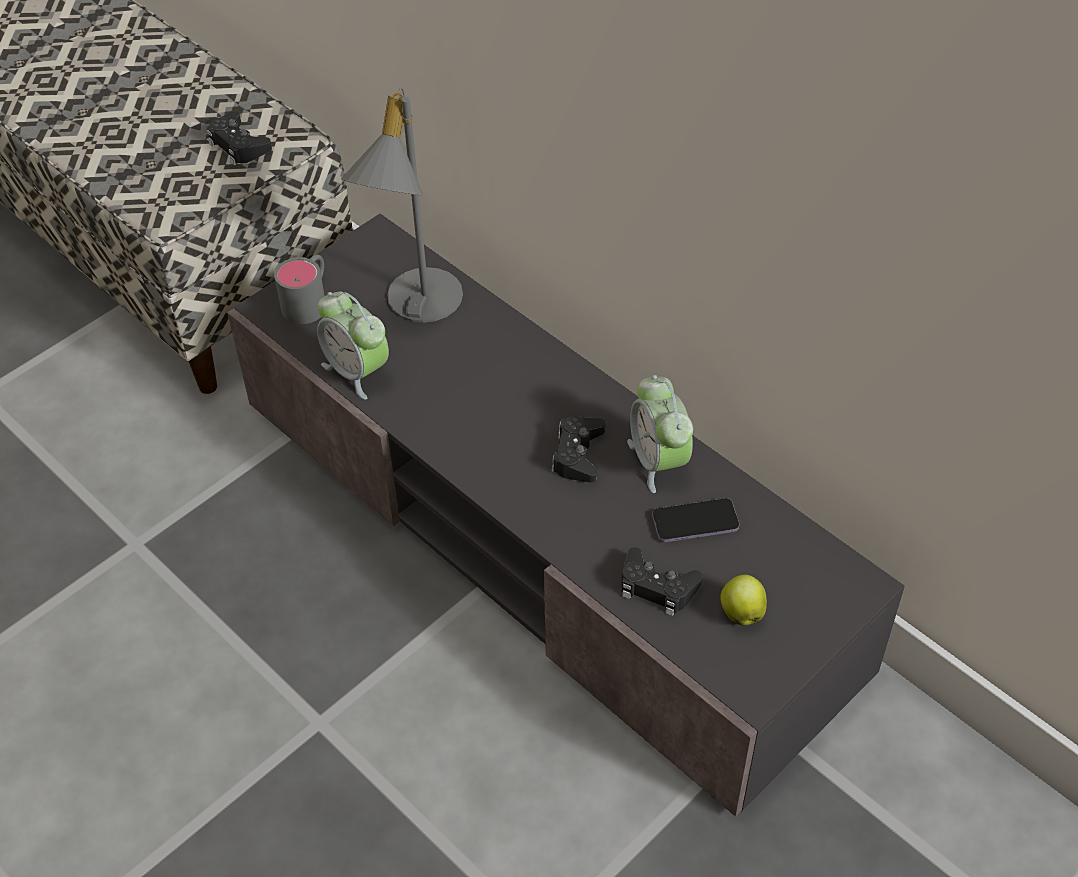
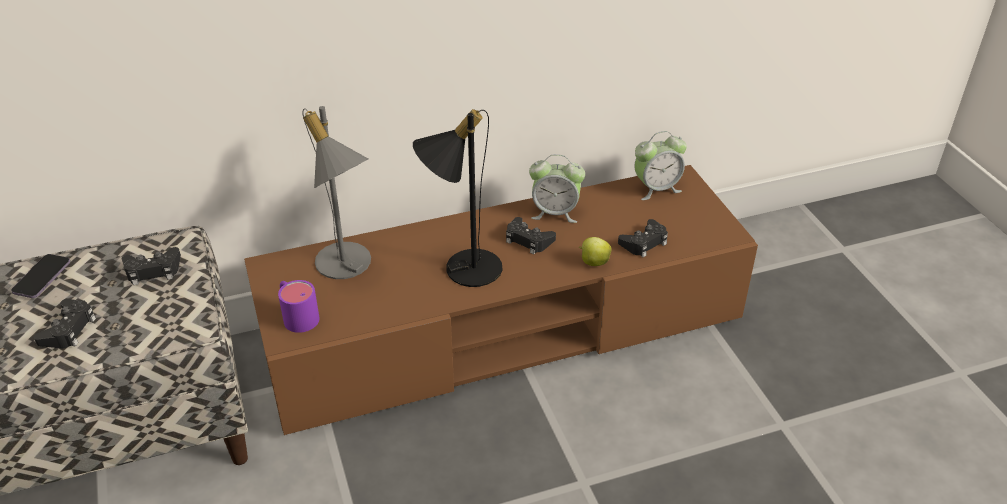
camera: 65 degrees left, 10 degrees down
(123, 136) = (68, 329): none -> black game controller
(309, 301) = (297, 315): grey mug -> purple mug
(357, 371) = (385, 311): alarm clock -> alarm clock (656, 189)
(480, 409) = (462, 267): none -> black table lamp
(541, 534) = (503, 329): grey tv stand -> brown tv stand
(695, 522) = (607, 214): phone -> phone (42, 278)
(741, 612) = (677, 220): apple -> apple (593, 262)

